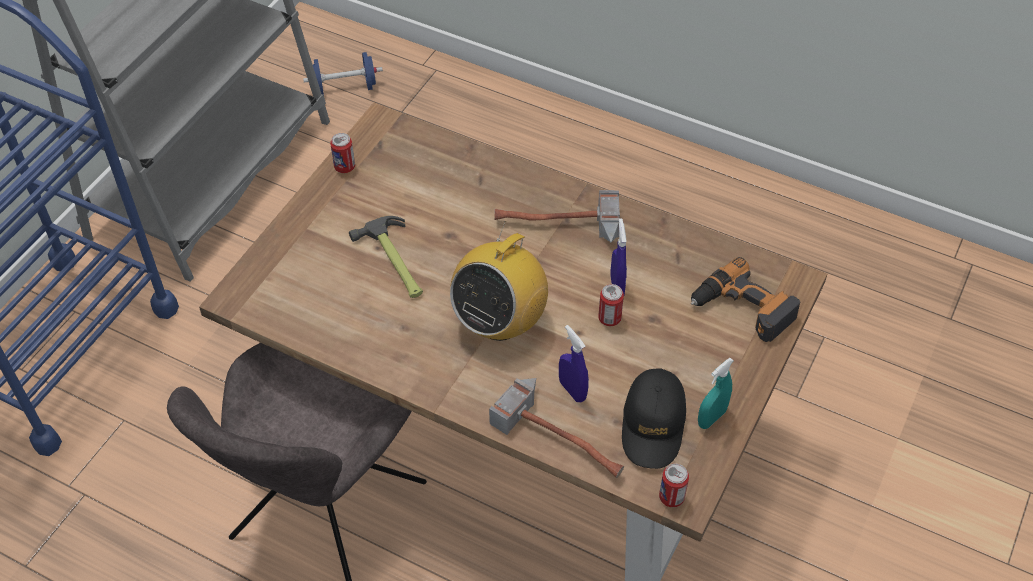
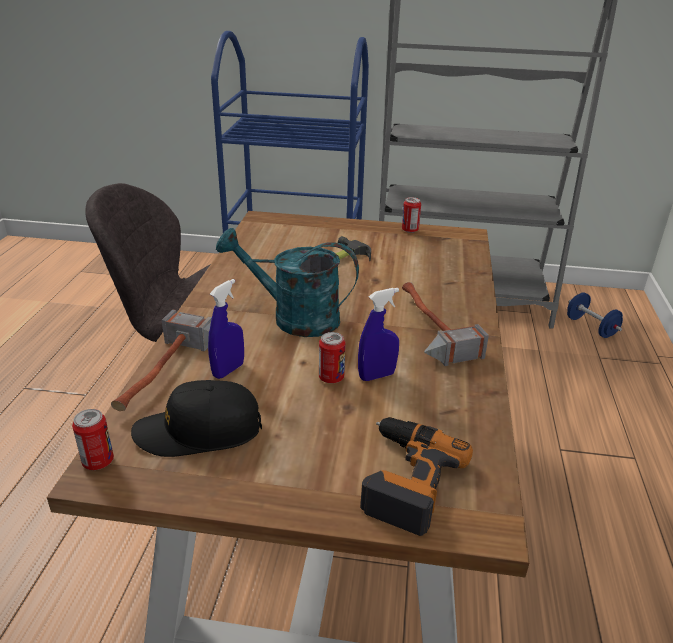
camera: 70 degrees right, 20 degrees down
(500, 321) = (294, 318): radio -> turquoise watering can
(711, 418) = (220, 477): turquoise spray bottle -> none

